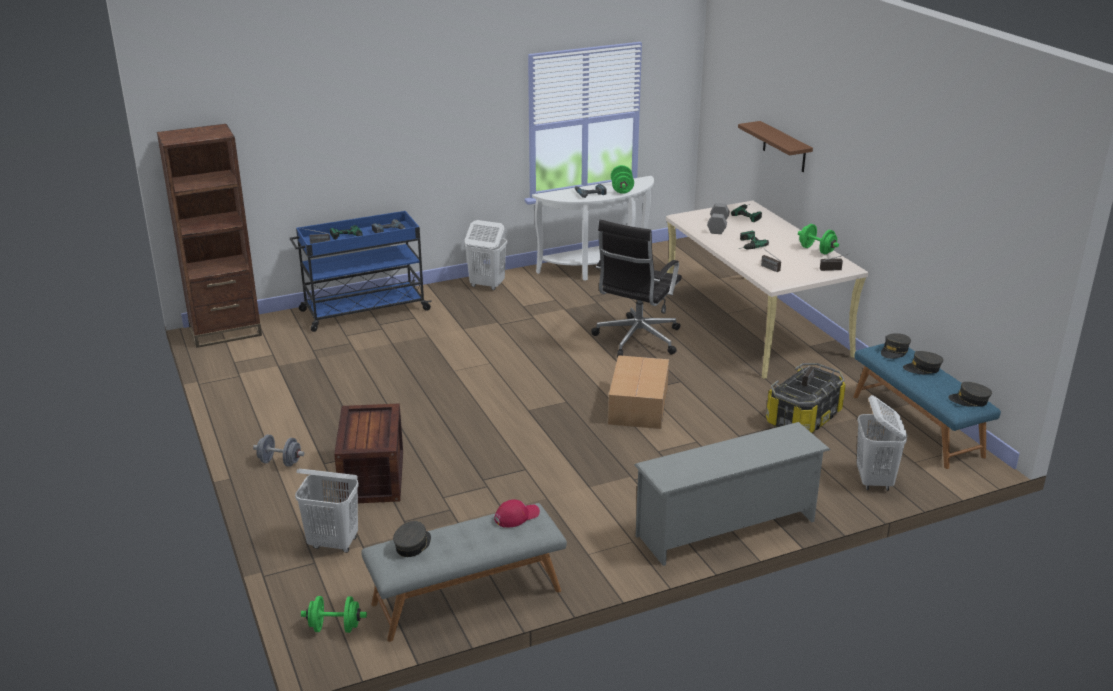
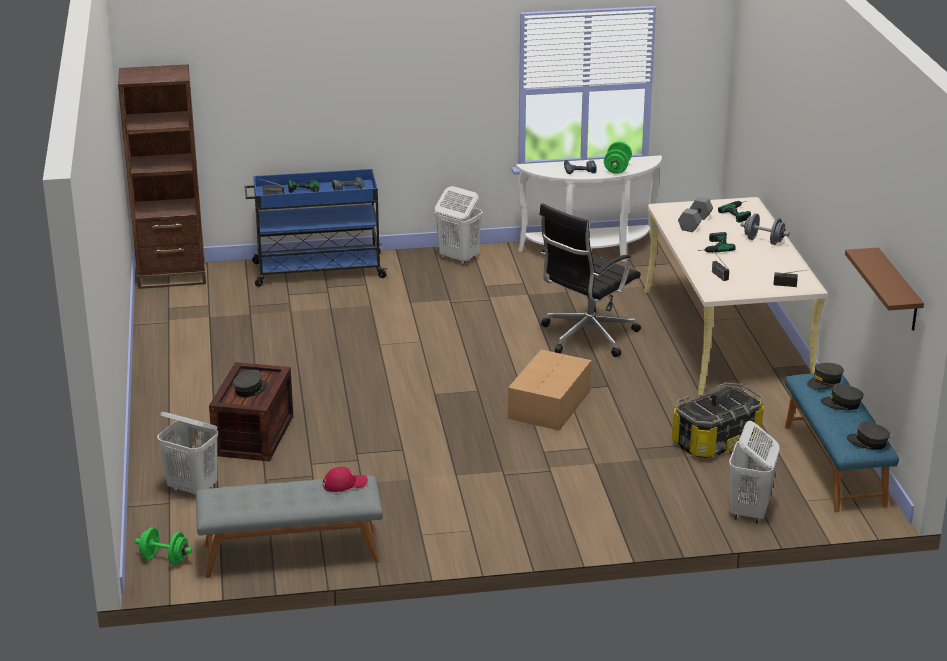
camera: 15 degrees right, 0 degrees up
(280, 462) = (174, 410): grey dumbbell -> grey dumbbell (763, 241)
(412, 545) = (240, 493): grey cap -> grey cap (250, 389)
(727, 529) = (569, 533): grey shoe rack -> none
(784, 147) = (781, 142): brown shelf -> brown shelf (898, 291)
(816, 250) = (785, 262): green dumbbell -> none

